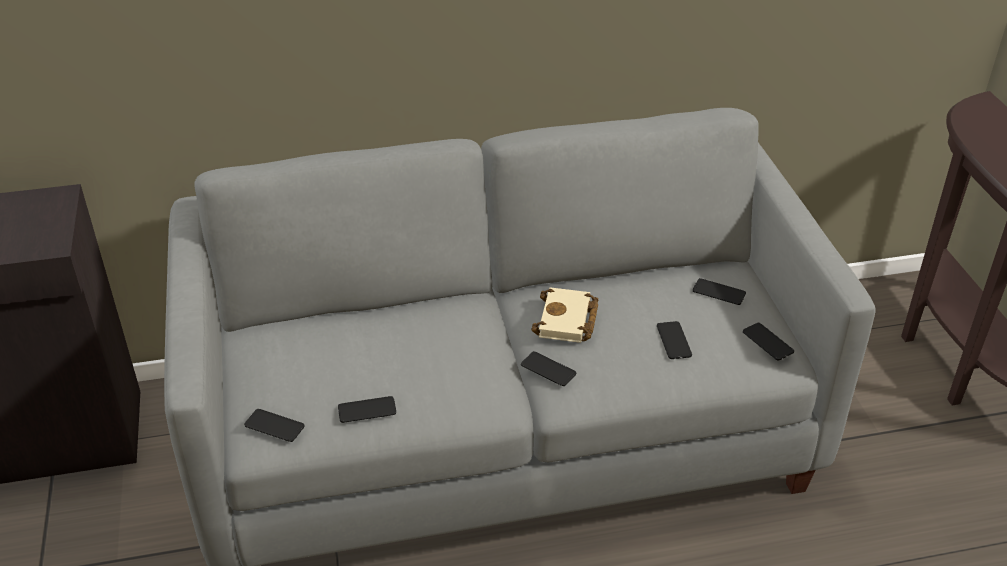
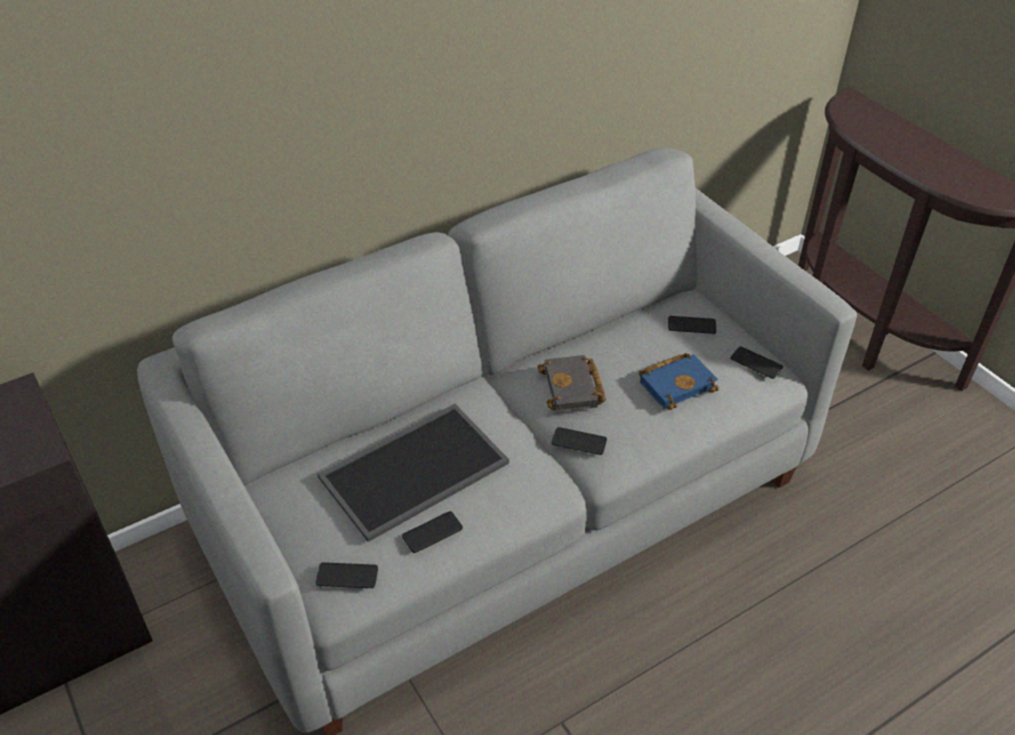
camera: 20 degrees left, 5 degrees up
(380, 352) = (414, 468): none -> tray
(567, 321) = (574, 389): beige book -> black book
(674, 341) = (677, 383): phone -> blue book

